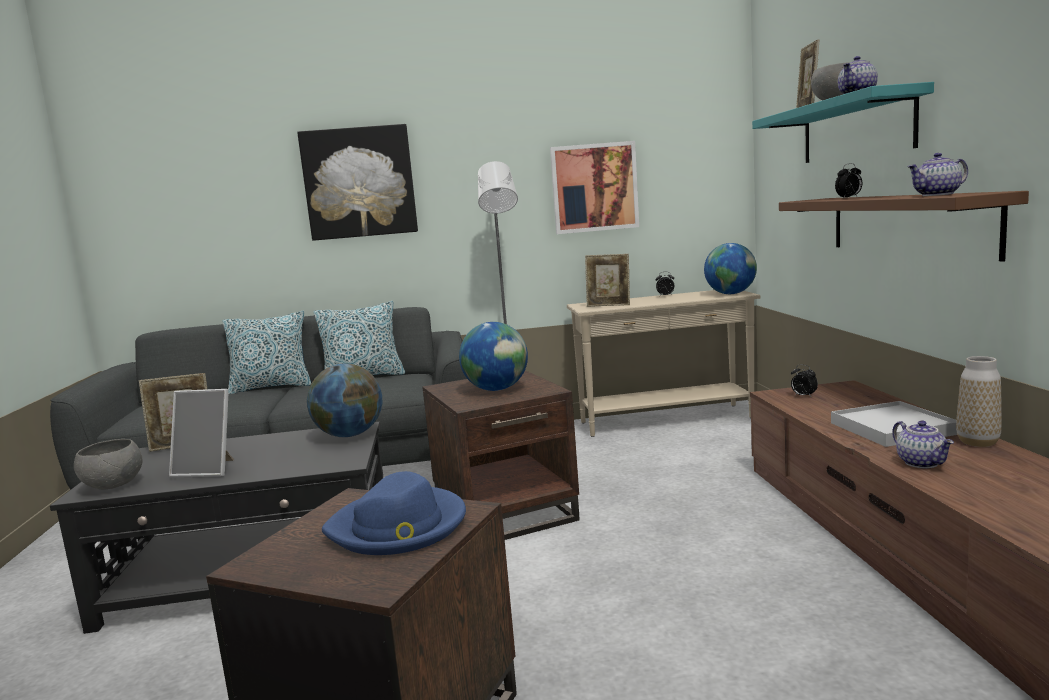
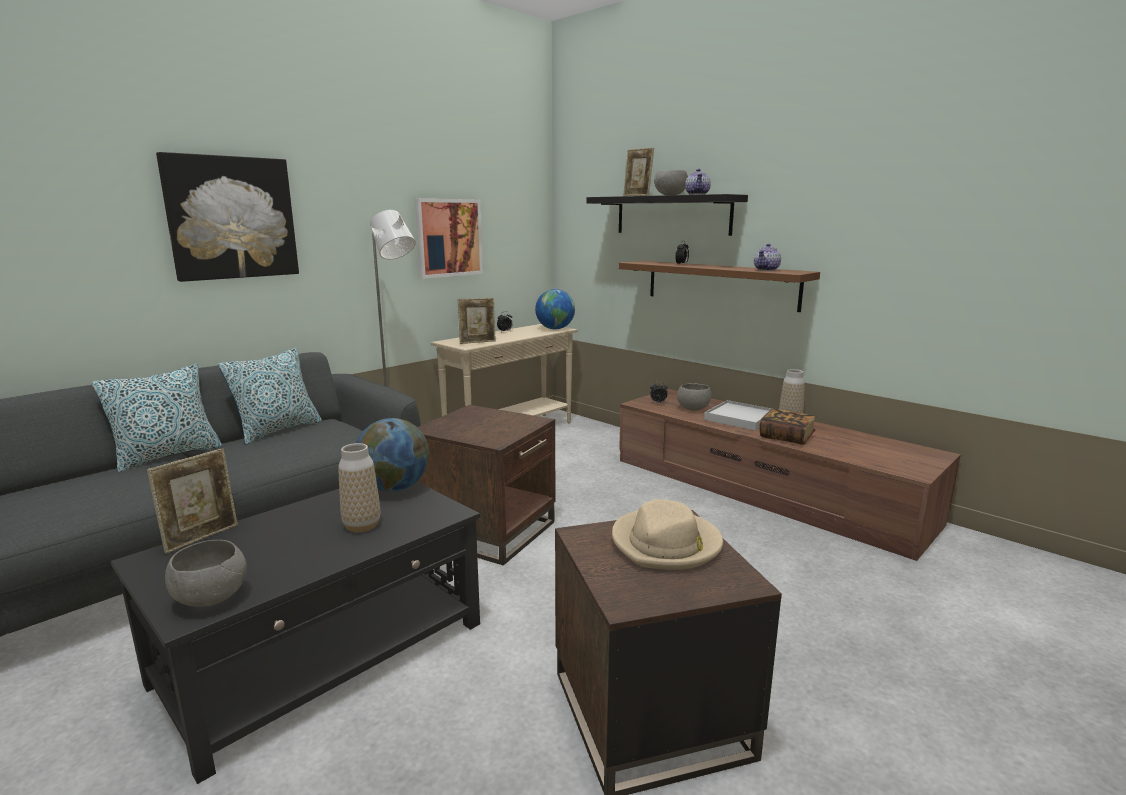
camera: 40 degrees left, 5 degrees up
(208, 470) = (306, 552): picture frame -> none
(273, 459) = (362, 526): none -> vase
(398, 527) = (666, 544): blue hat -> beige hat
(496, 389) = (489, 425): globe -> none
(840, 408) = (692, 409): none -> grey bowl
(855, 129) = (672, 215): turquoise shelf -> black shelf
(922, 463) = (786, 437): teapot -> book

